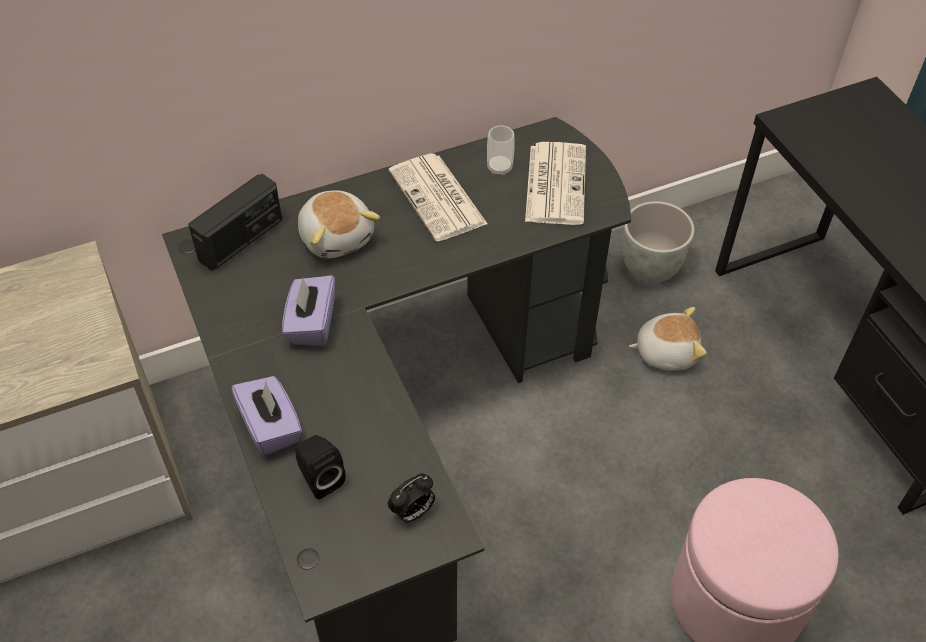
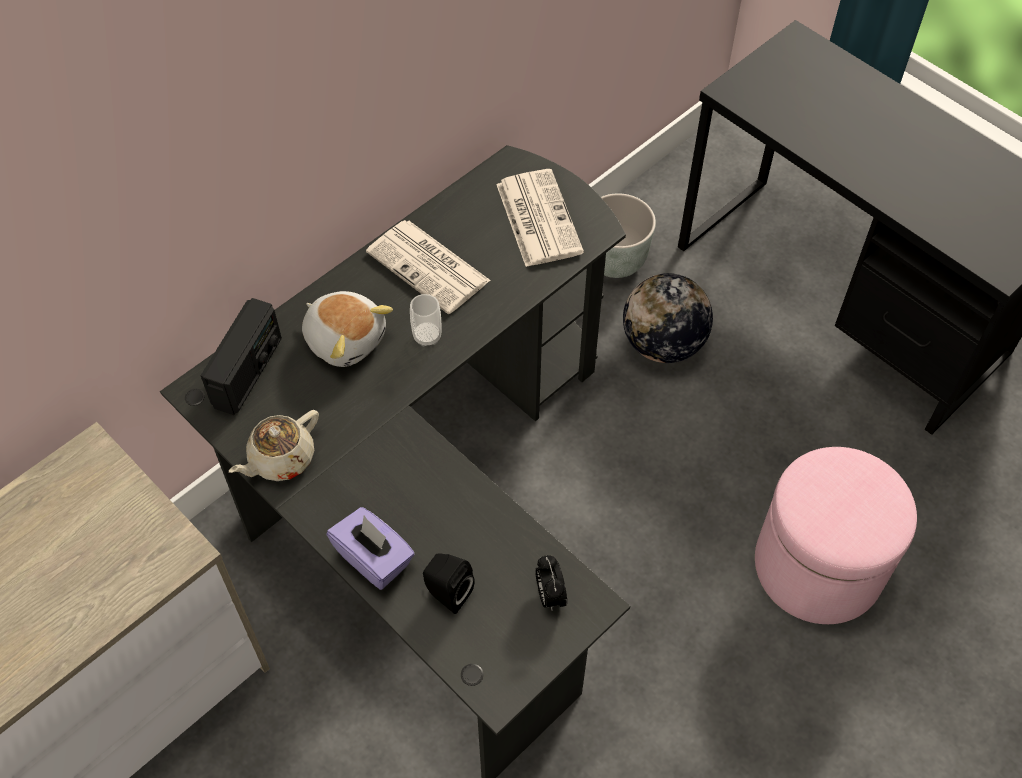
camera: 20 degrees left, 5 degrees up
(233, 318) = (280, 459): none -> beige teapot
(311, 324) = (364, 439): purple tissue box -> none
(412, 512) = (550, 595): alarm clock -> alarm clock turned 135 degrees clockwise
(499, 168) = (476, 217): cup -> cup (427, 336)
(665, 351) = (663, 344): plush toy -> globe

